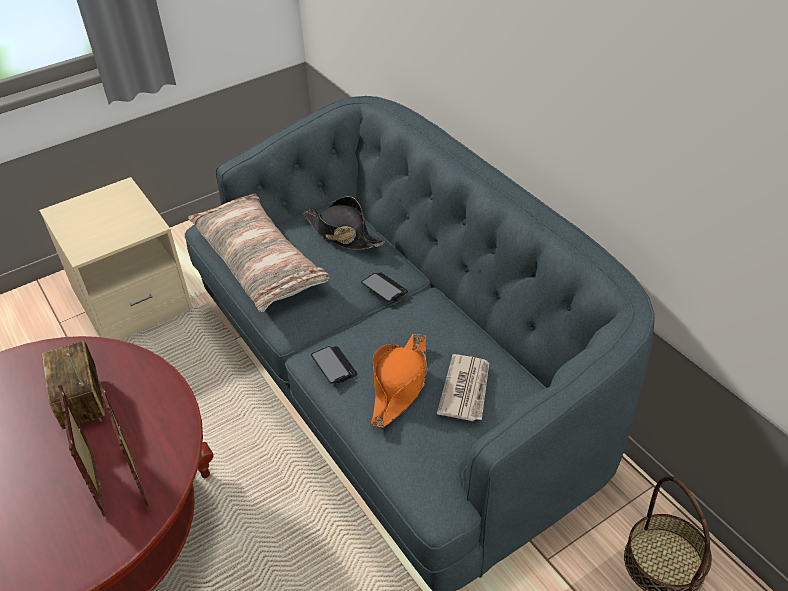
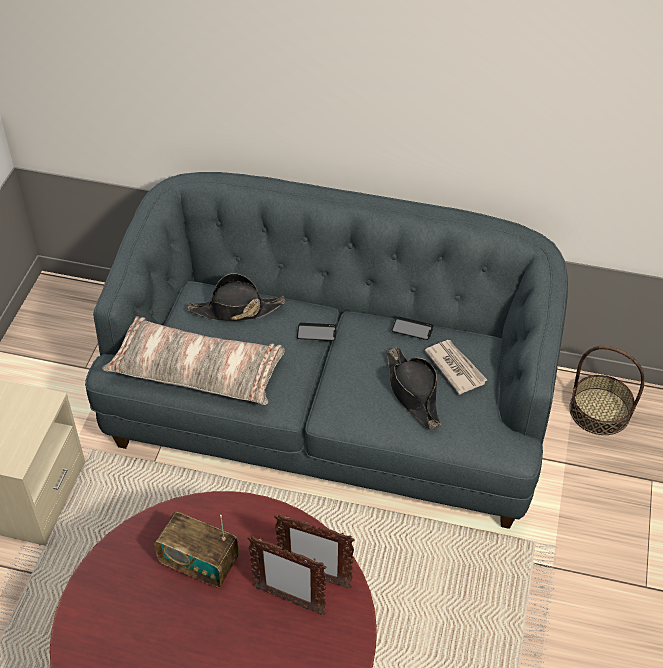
camera: 45 degrees left, 5 degrees up
(334, 365) = (354, 409): phone -> phone (412, 329)
(400, 385) = (413, 392): orange hat -> black hat

